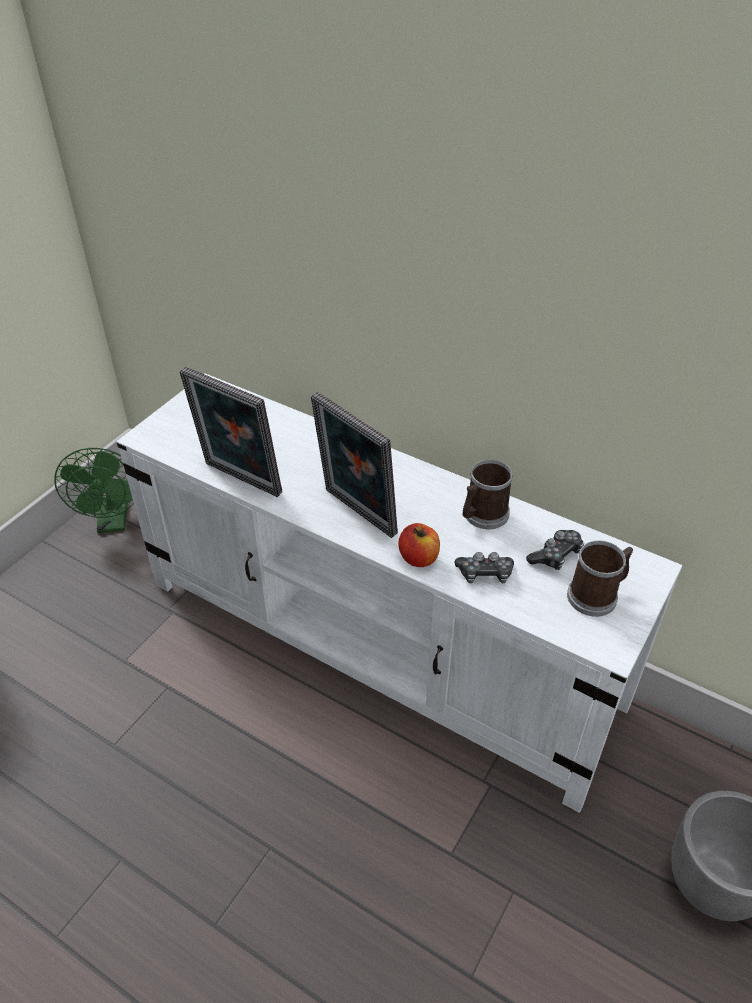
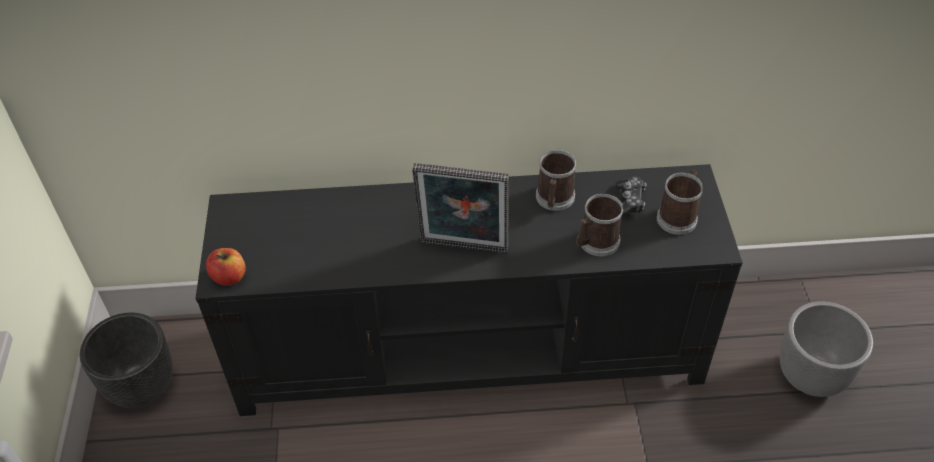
camera: 35 degrees left, 5 degrees up
(113, 522) = (142, 385): green fan -> black planter
(239, 481) = (344, 273): picture frame -> none
(379, 644) = (471, 350): white tv stand -> black tv stand
(418, 558) = (540, 257): apple -> apple (229, 276)
(485, 574) = (595, 243): game controller -> mug

